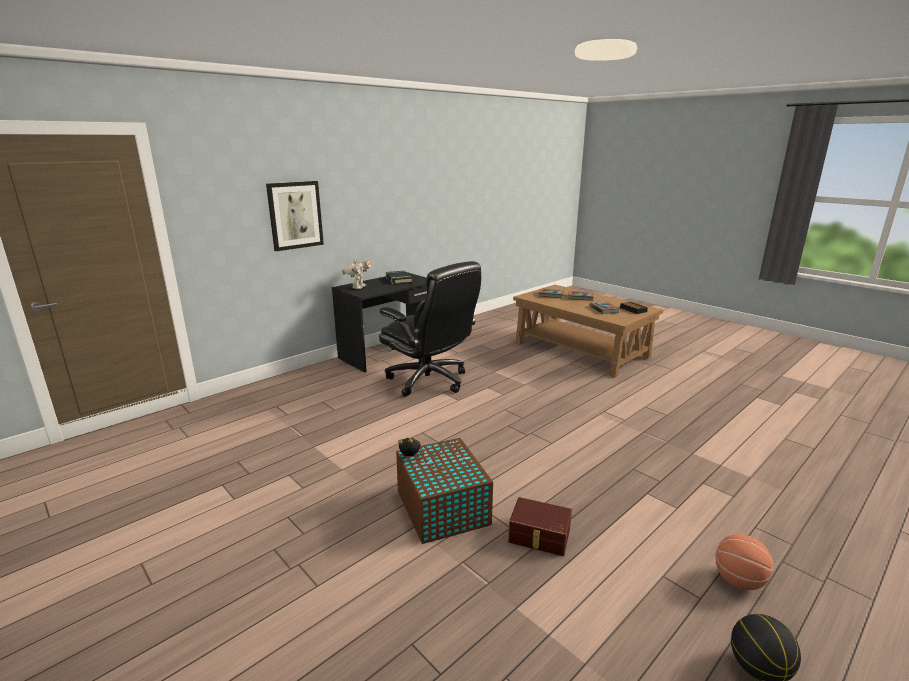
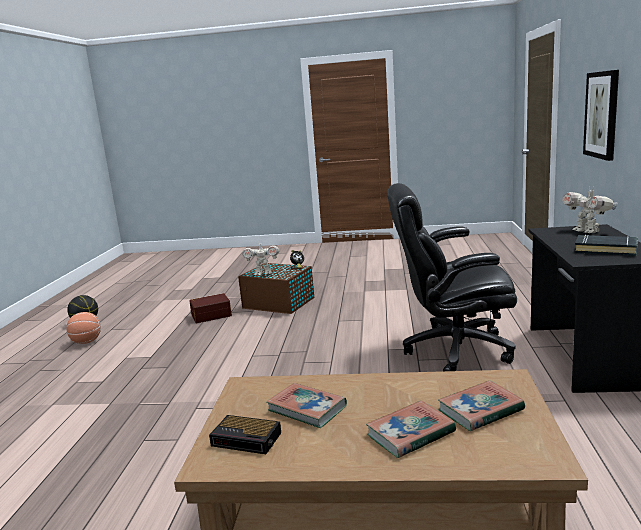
camera: 140 degrees right, 5 degrees down
(461, 467) = (263, 273): none -> toy robot

